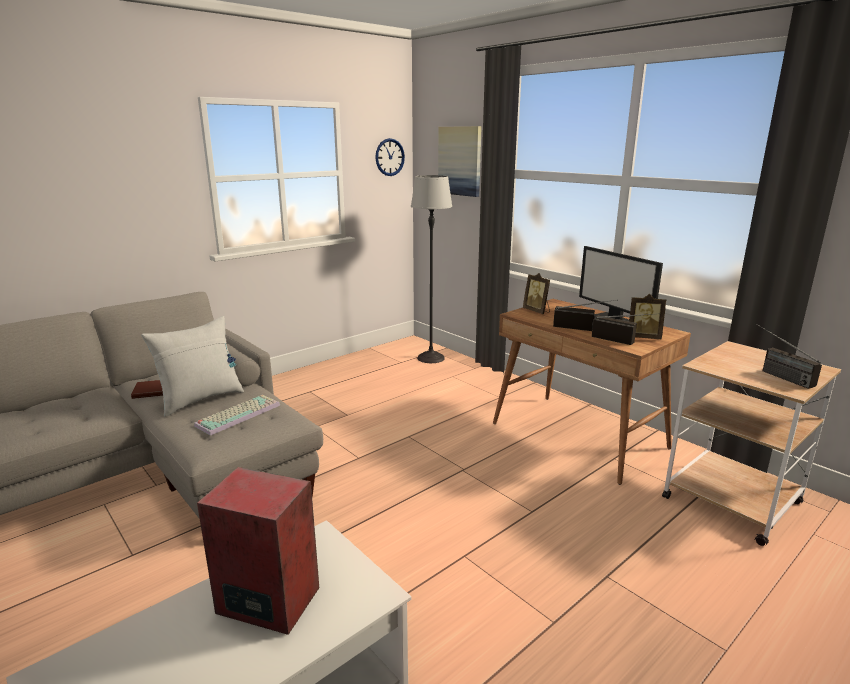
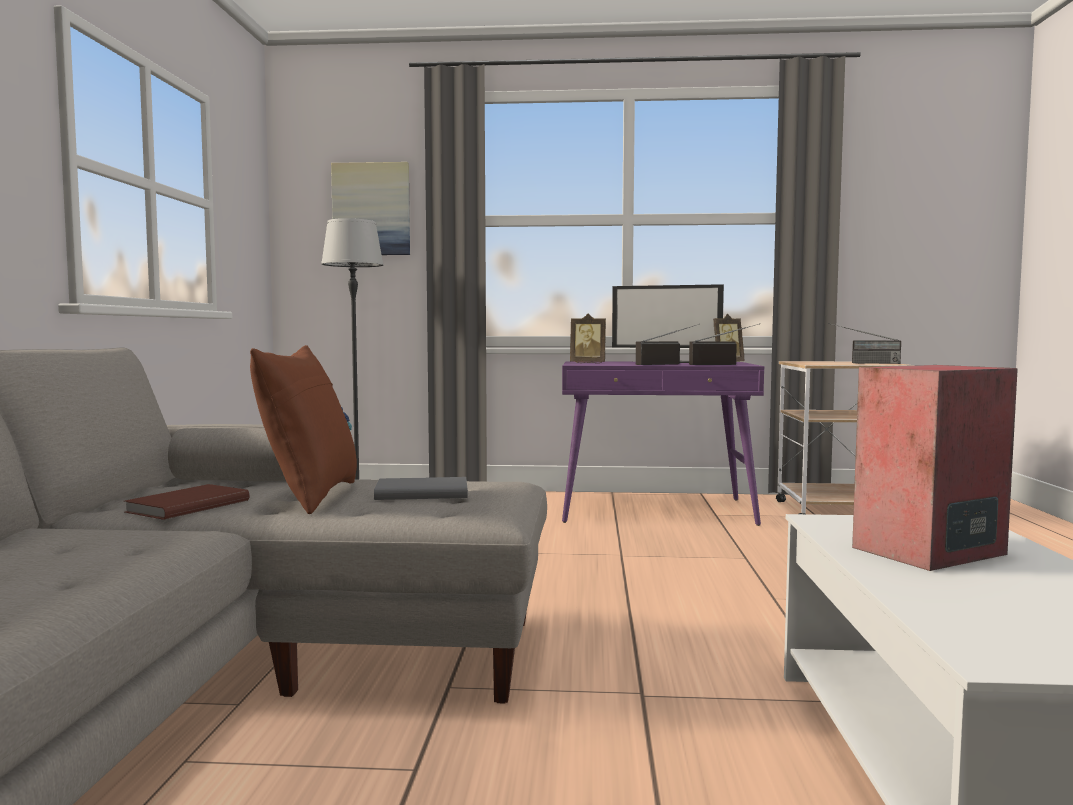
camera: 45 degrees left, 15 degrees down
(201, 400) = (310, 497): grey pillow -> brown pillow
(238, 414) = (420, 492): keyboard -> grey book
(389, 157) = (252, 200): wall clock -> none
(579, 436) = (656, 510): brown desk -> purple desk

